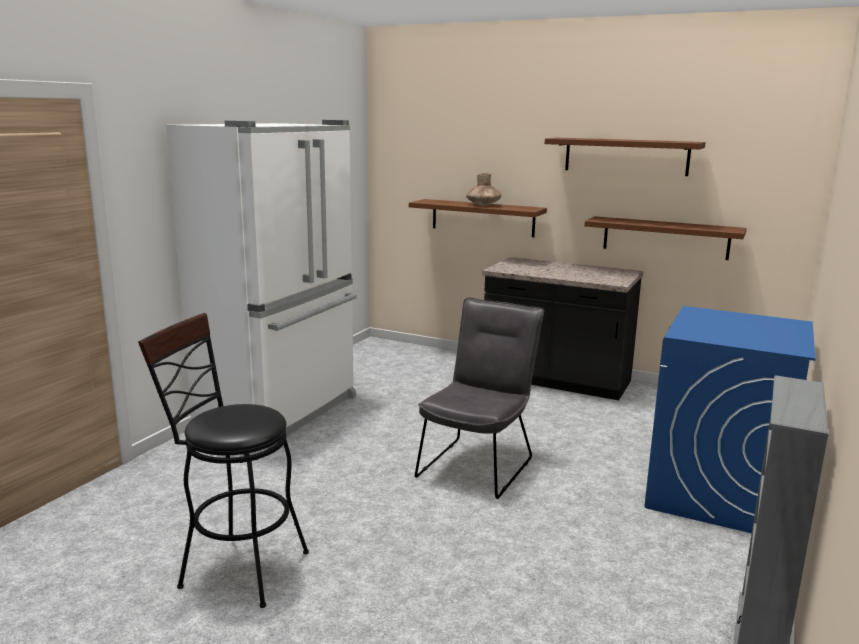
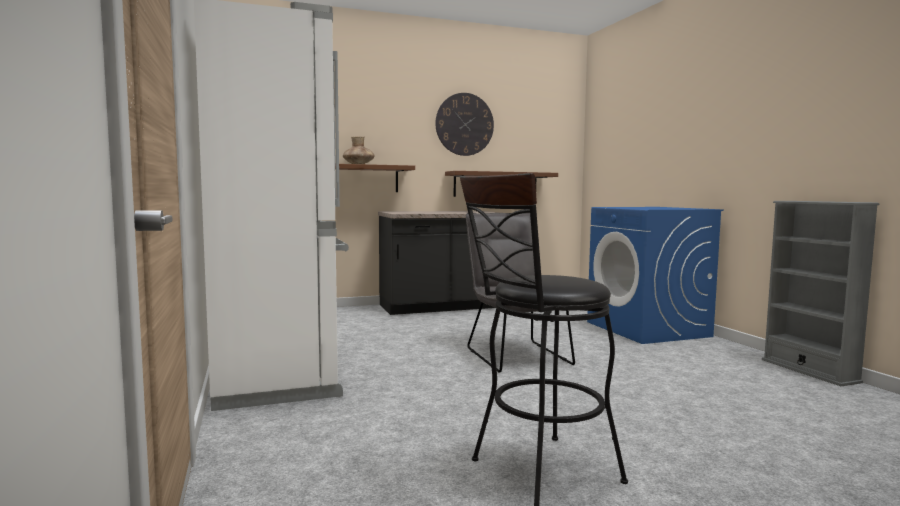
camera: 45 degrees left, 10 degrees down
(626, 156) = (464, 124): brown shelf -> wall clock

